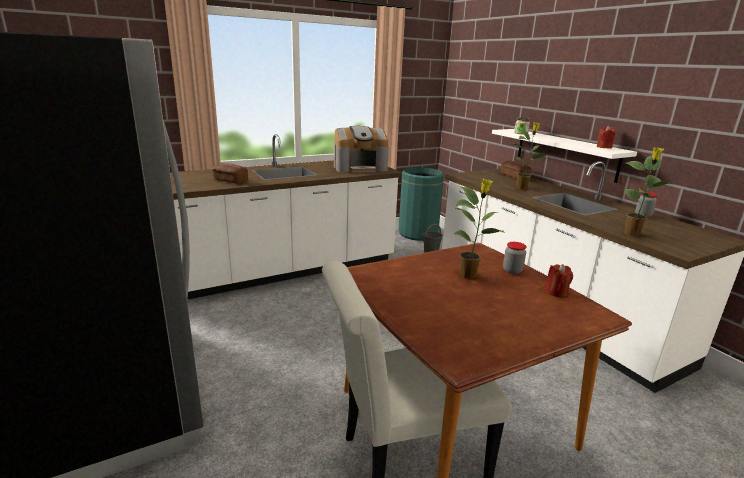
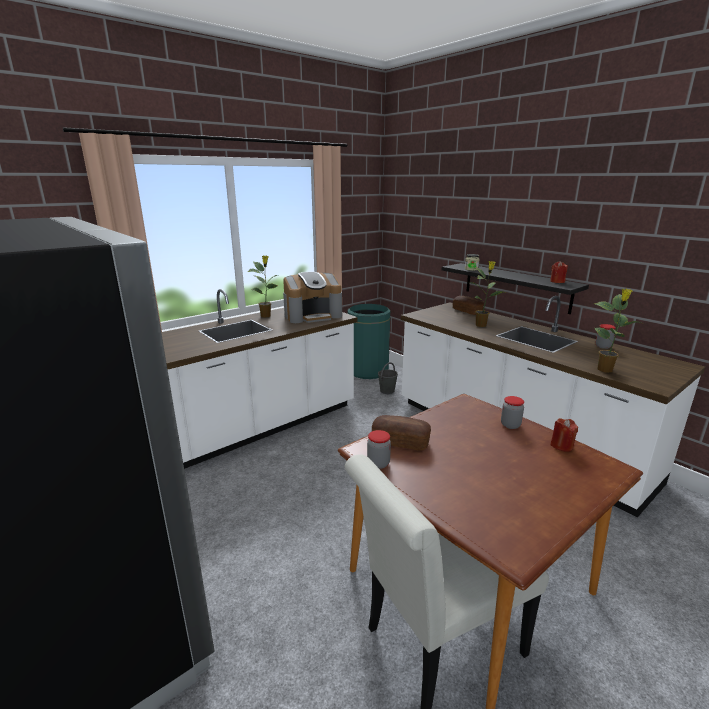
camera: 10 degrees left, 0 degrees up
(230, 180) = (180, 348): bread -> bread (400, 442)
(367, 283) = (378, 463): none -> jar
(469, 275) = (472, 437): potted plant -> potted plant (266, 316)
(565, 154) = (516, 287): white shelf -> black shelf

